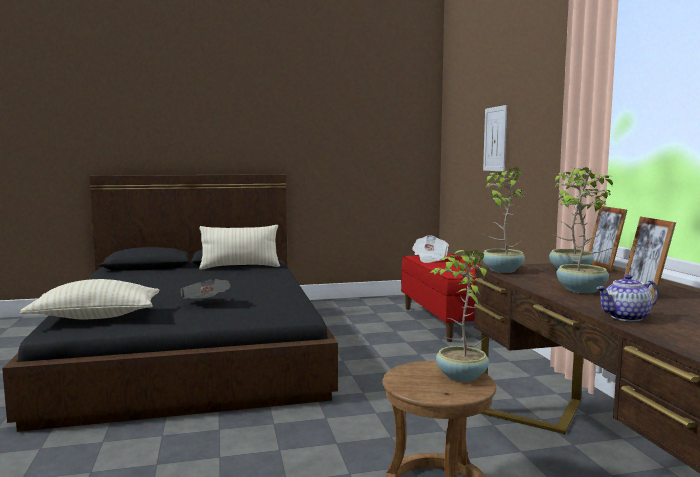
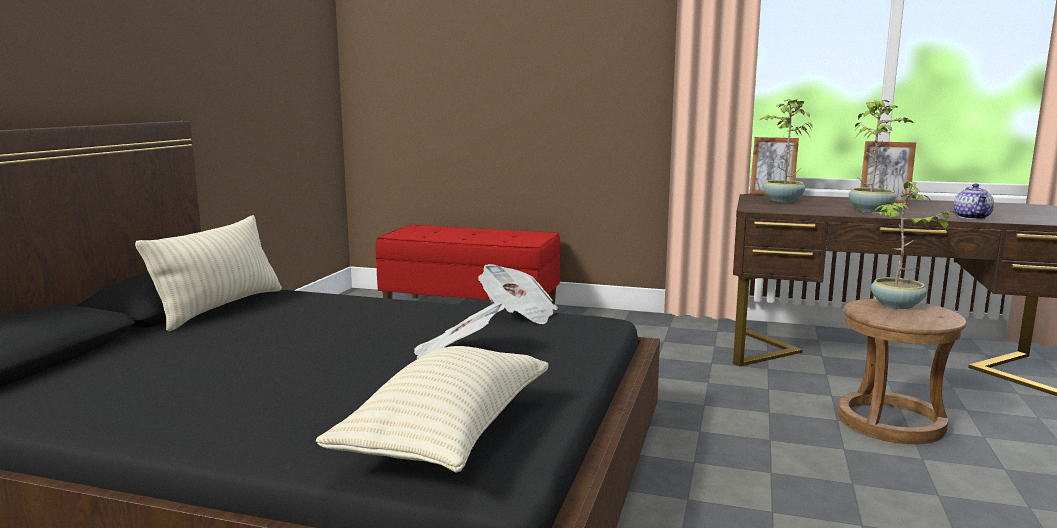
camera: 60 degrees left, 5 degrees up
(429, 259) = (426, 234): newspaper -> newspaper (518, 314)
(495, 139) = (503, 65): picture -> none
(501, 270) = (767, 209): potted plant -> none

